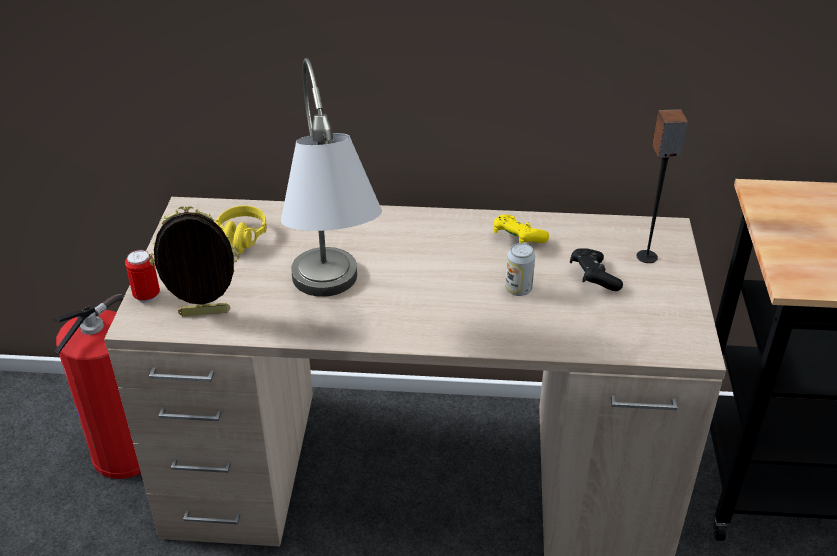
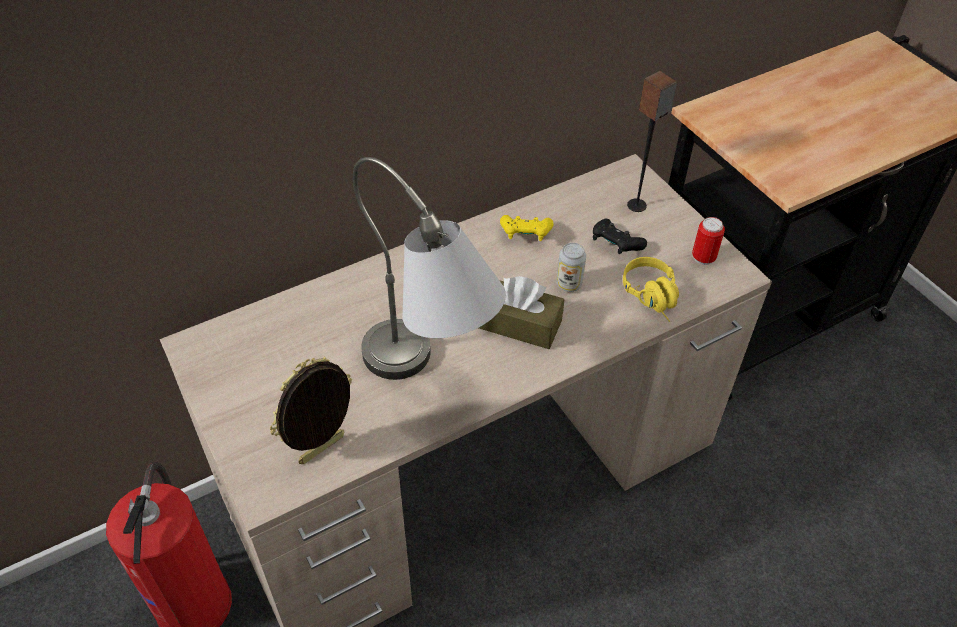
camera: 35 degrees left, 10 degrees up
(147, 296) = (246, 462): can -> can (703, 258)
(238, 244) = (283, 359): yellow headphones -> yellow headphones (654, 298)
(443, 299) = (519, 324): none -> brown tissue box

